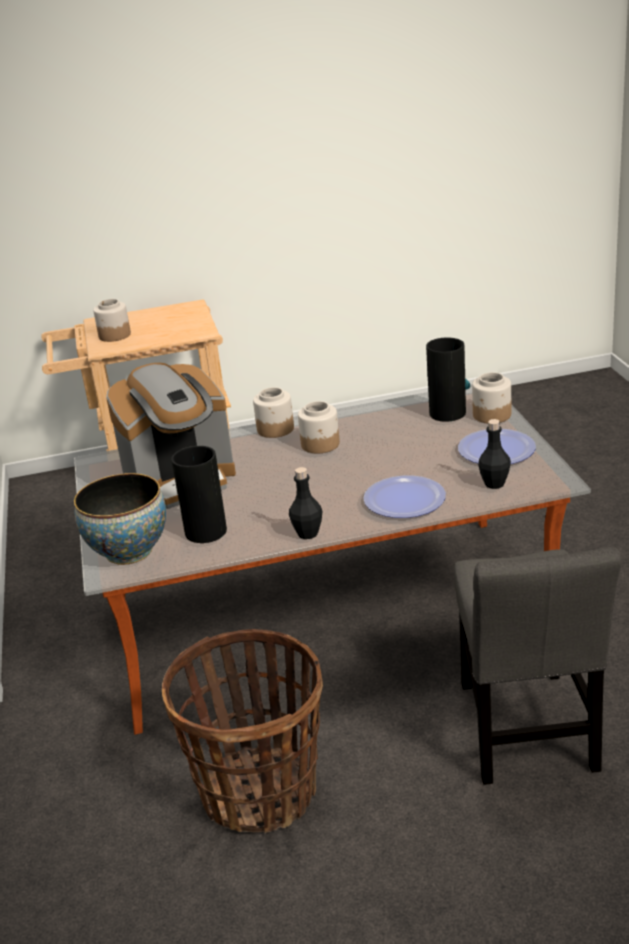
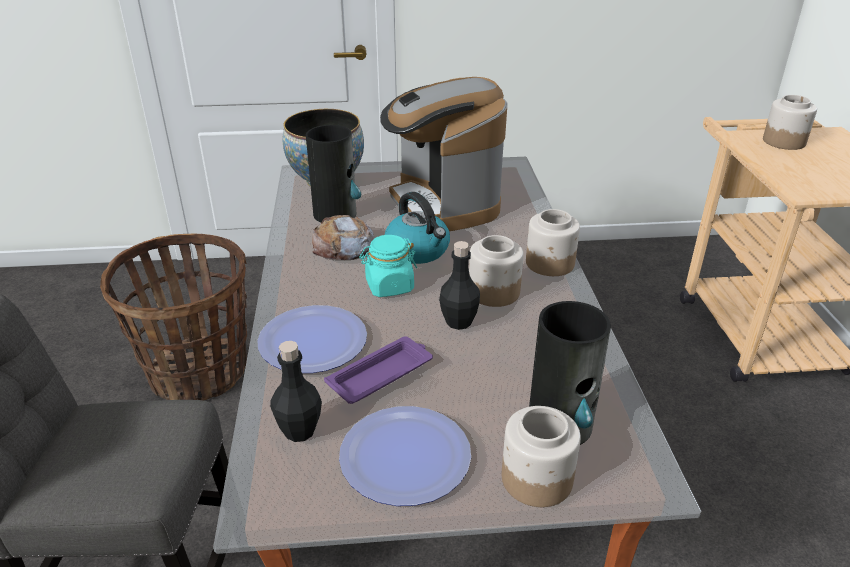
camera: 95 degrees right, 5 degrees up
(265, 514) = (343, 246): none -> bread
(267, 480) = (418, 251): none -> kettle
(307, 533) = (286, 267): black bottle -> black bottle (458, 322)
(324, 483) = (389, 286): none -> turquoise jar
(429, 468) = (382, 374): none -> purple tray

